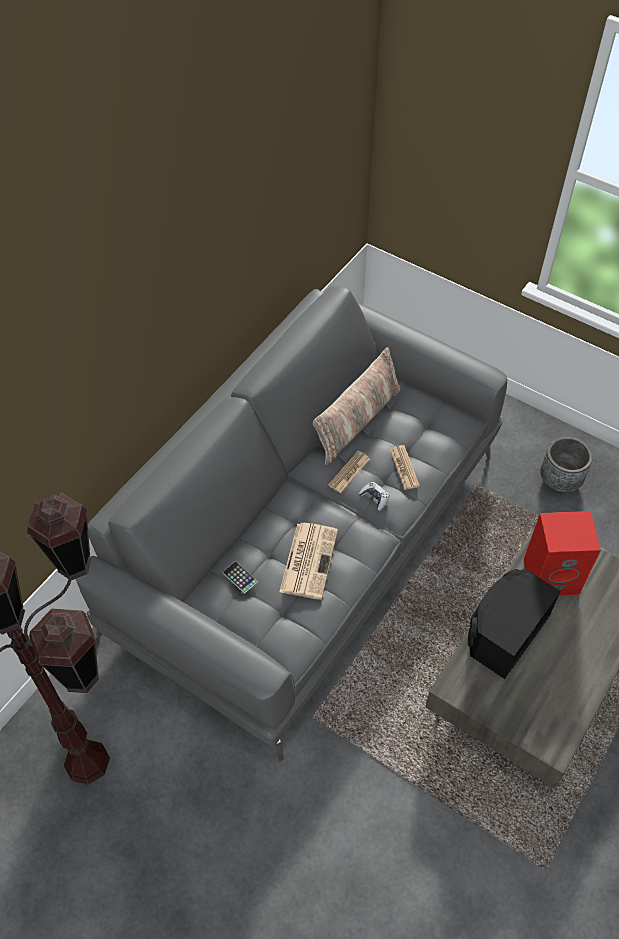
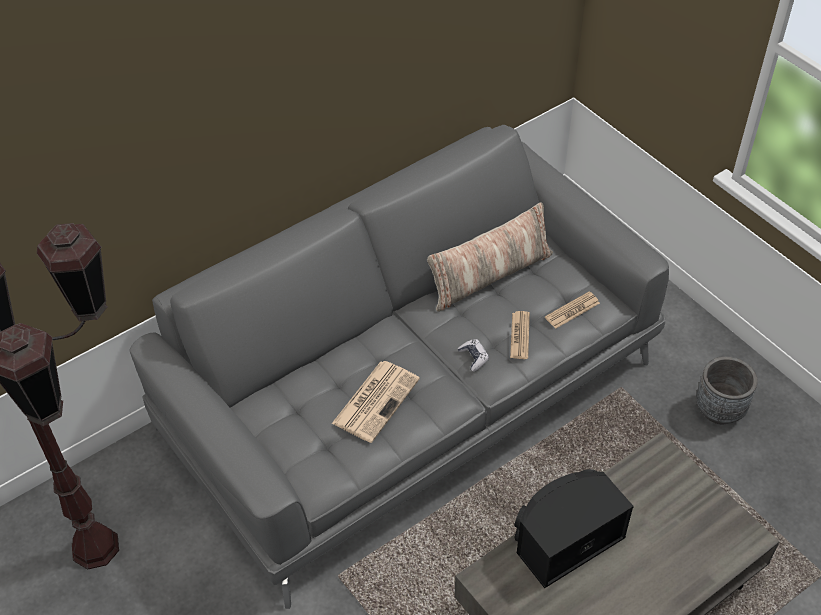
camera: 20 degrees right, 5 degrees down
(240, 577) = (297, 397): phone -> none
(349, 472) = (458, 324): newspaper -> newspaper (572, 310)
(552, 575) = (647, 496): red speaker -> none

